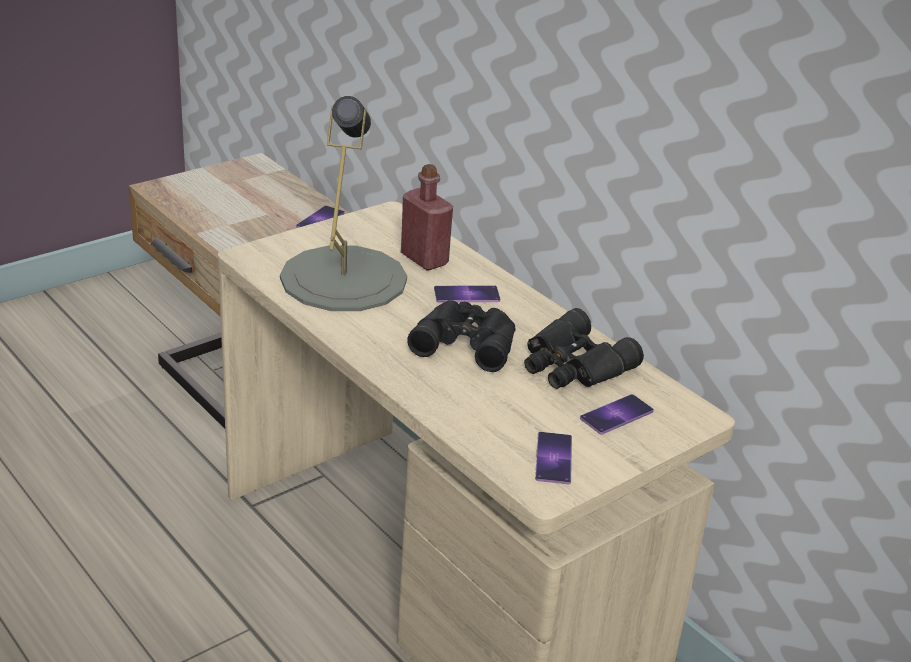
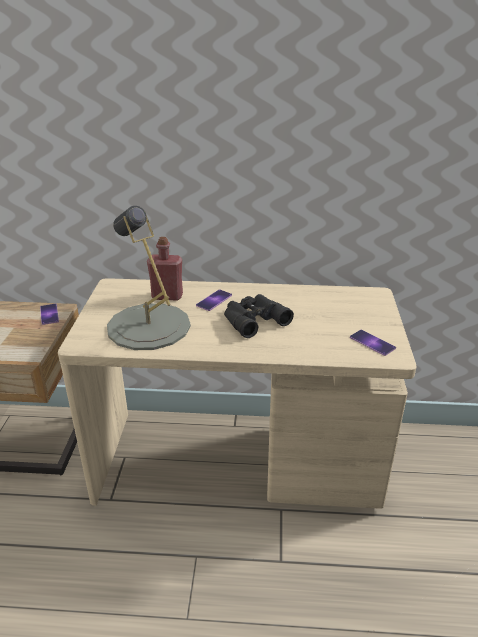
camera: 45 degrees left, 0 degrees up
(573, 365) = (306, 303): black binoculars -> none
(616, 415) = (356, 311): phone -> none

